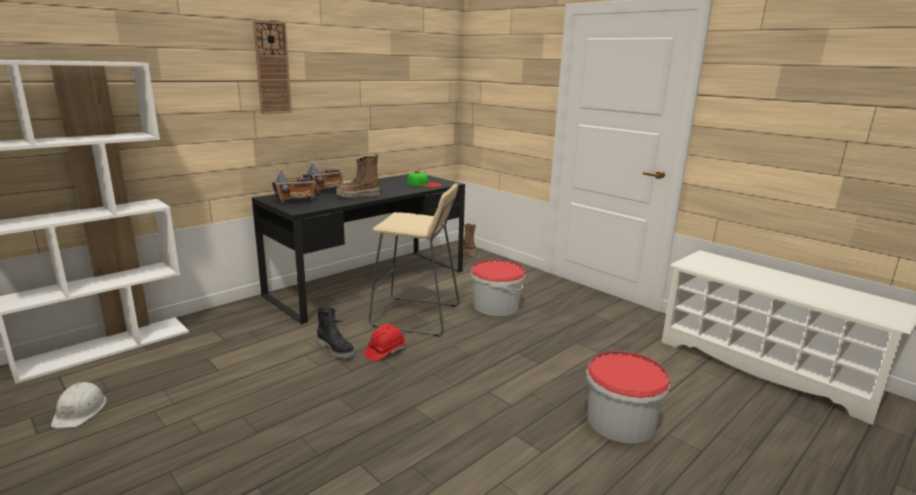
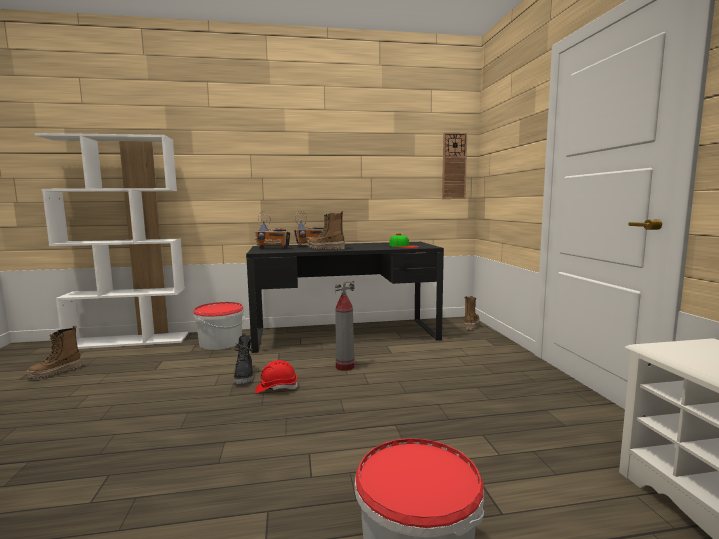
camera: 35 degrees right, 10 degrees down
(80, 411) = (55, 373): white hard hat -> boot
(272, 68) = (278, 144): wall clock -> wall clock (454, 166)
(416, 316) = (345, 367): beige stool -> fire extinguisher
(495, 306) = (434, 375): bucket -> bucket (220, 342)

